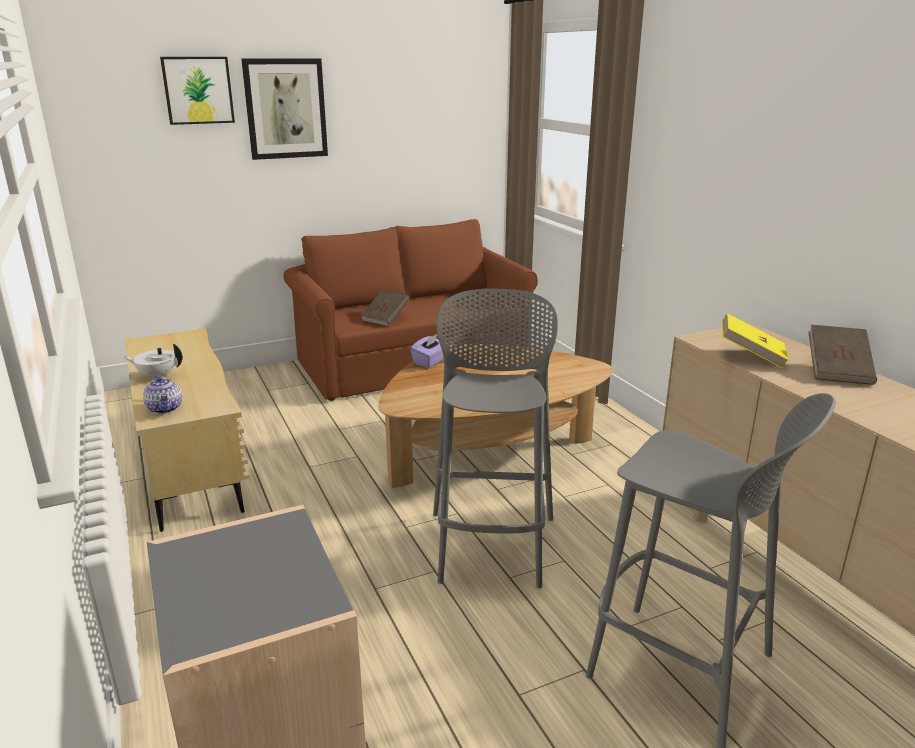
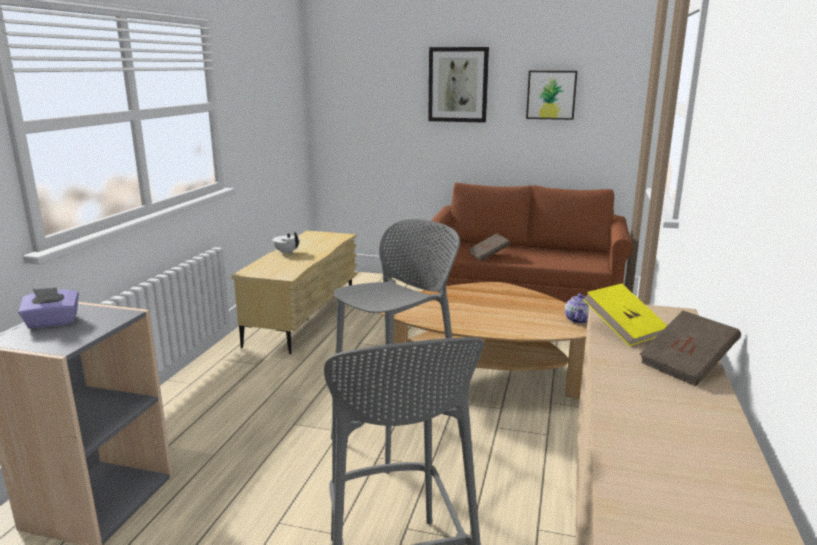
camera: 40 degrees right, 5 degrees down
(165, 408) = (261, 268): teapot -> teapot (578, 320)
(198, 90) = (398, 69): picture -> picture (551, 95)
(430, 362) = (462, 288): purple tissue box -> purple tissue box (53, 322)

